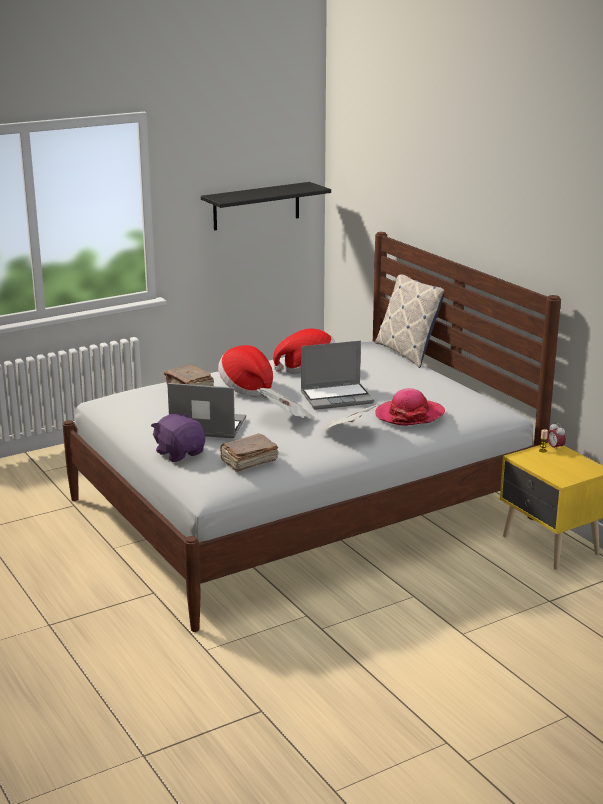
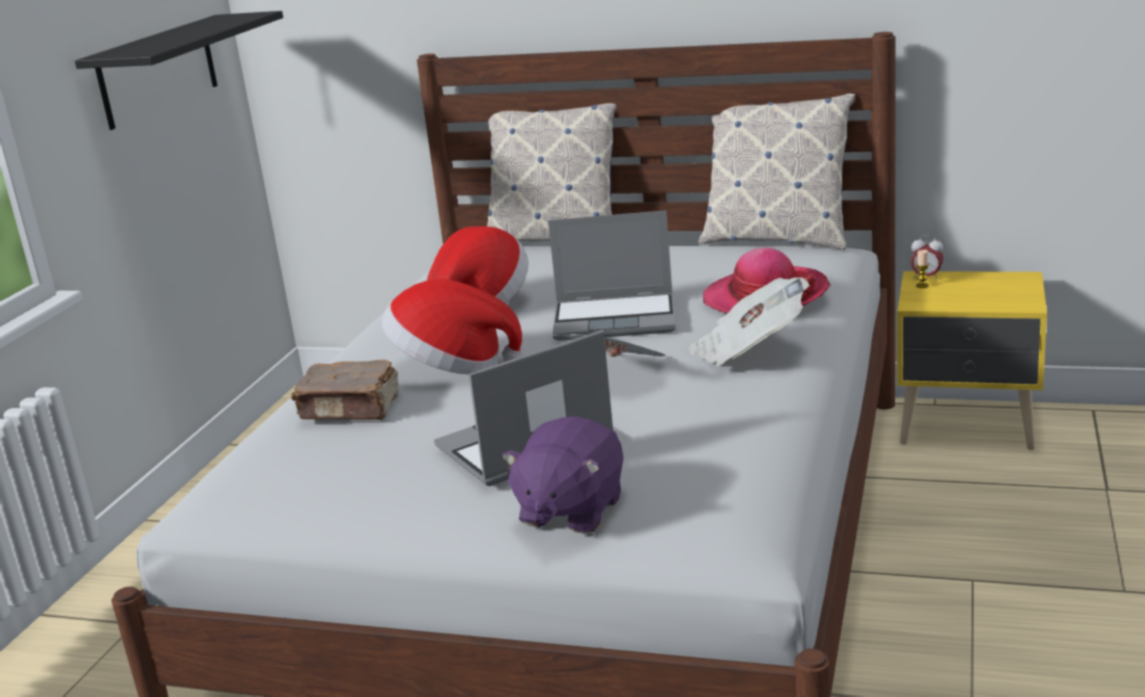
camera: 40 degrees left, 0 degrees up
(180, 453) = (570, 510): purple plush toy -> purple plush toy turned 75 degrees counterclockwise
(248, 461) = (719, 461): brown book -> none
(337, 397) = (616, 319): laptop -> laptop turned 60 degrees clockwise
(490, 394) = (777, 239): none -> pillow

